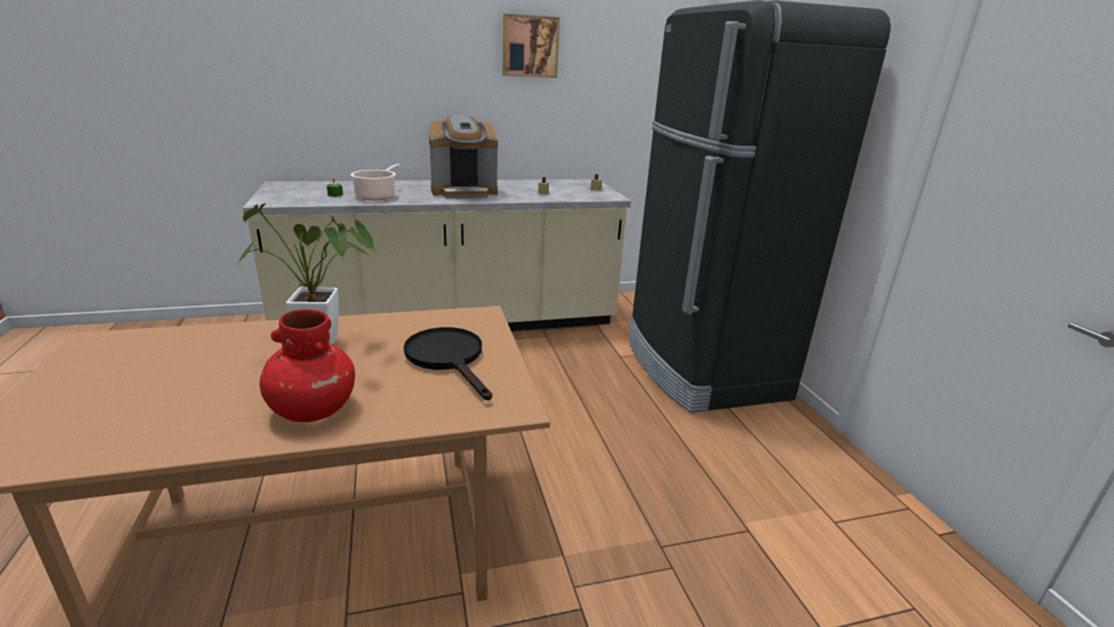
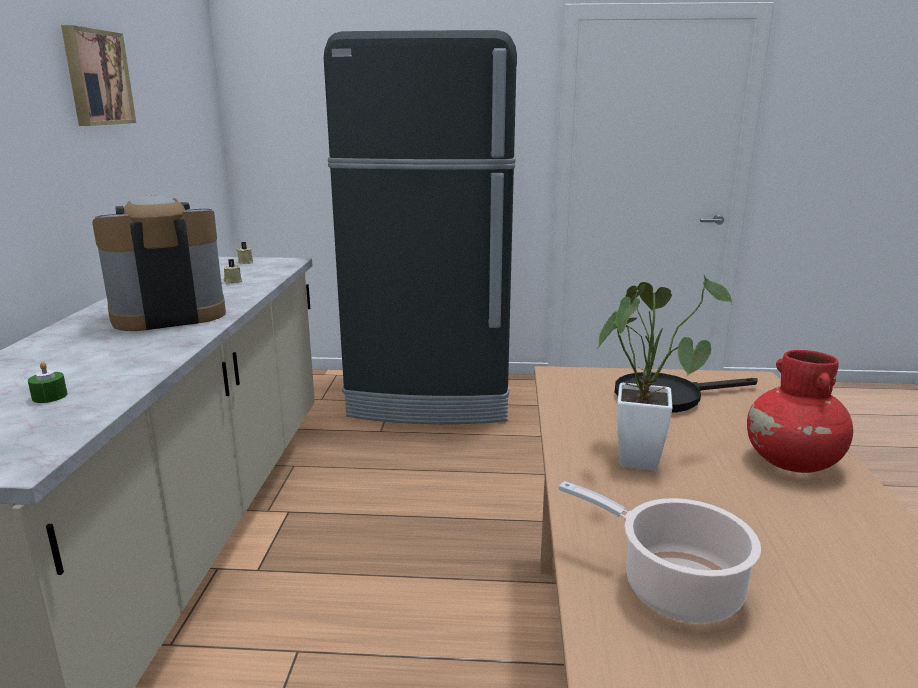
camera: 70 degrees left, 5 degrees down
(377, 196) = (116, 365): cooking pot -> cooking pot (673, 587)
(464, 192) = (168, 314): coffee machine -> coffee machine turned 120 degrees counterclockwise

